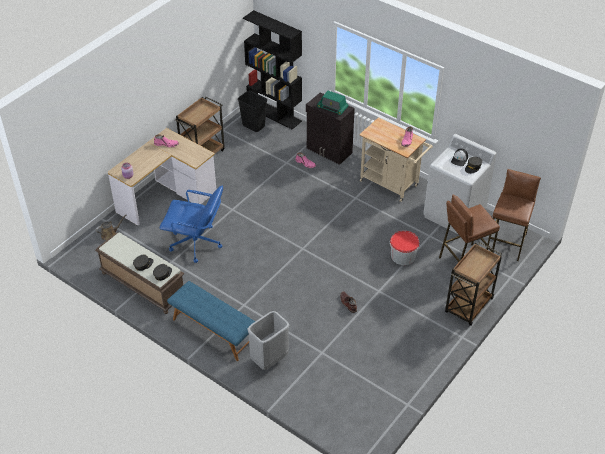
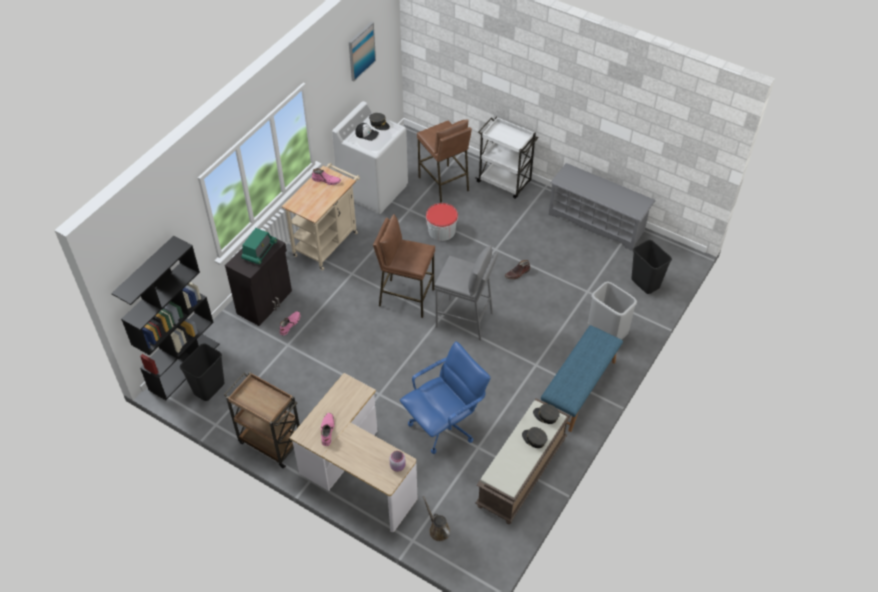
camera: 95 degrees left, 5 degrees up
(196, 244) = (444, 425): blue office chair -> blue office chair turned 45 degrees clockwise
(298, 263) = (464, 320): none -> grey stool
(328, 401) = (646, 283): none -> black trash can
(412, 374) = (597, 222): none -> grey shoe rack
(468, 306) = (505, 182): brown cart -> white cart
(507, 243) = (414, 152): brown stool -> brown stool (406, 297)
(513, 114) = (361, 51): none -> picture

